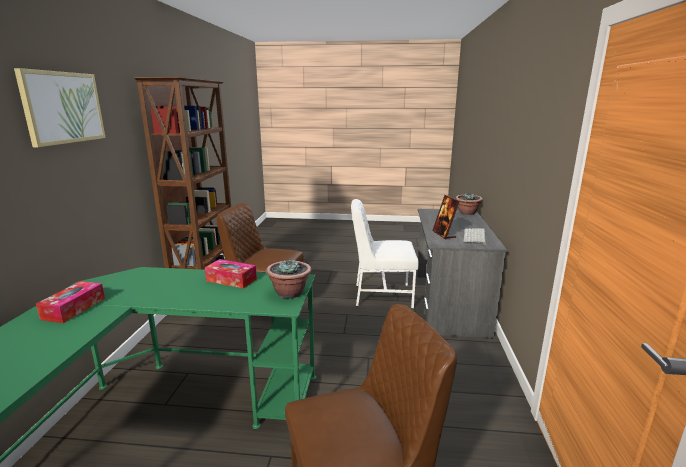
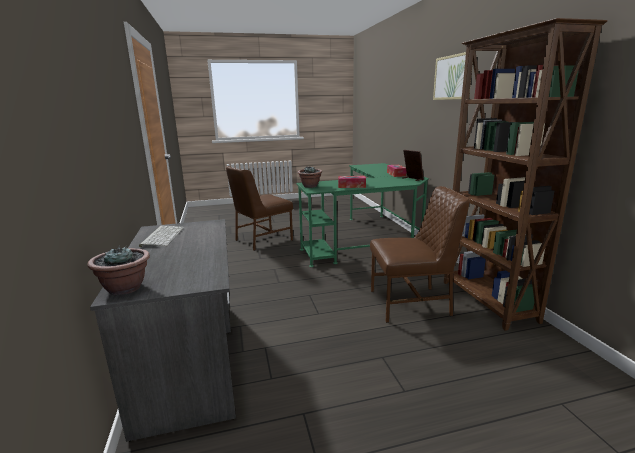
camera: 160 degrees right, 0 degrees up
(381, 295) = (289, 351): white chair -> none
(444, 234) = (201, 234): picture frame -> picture frame (412, 179)

